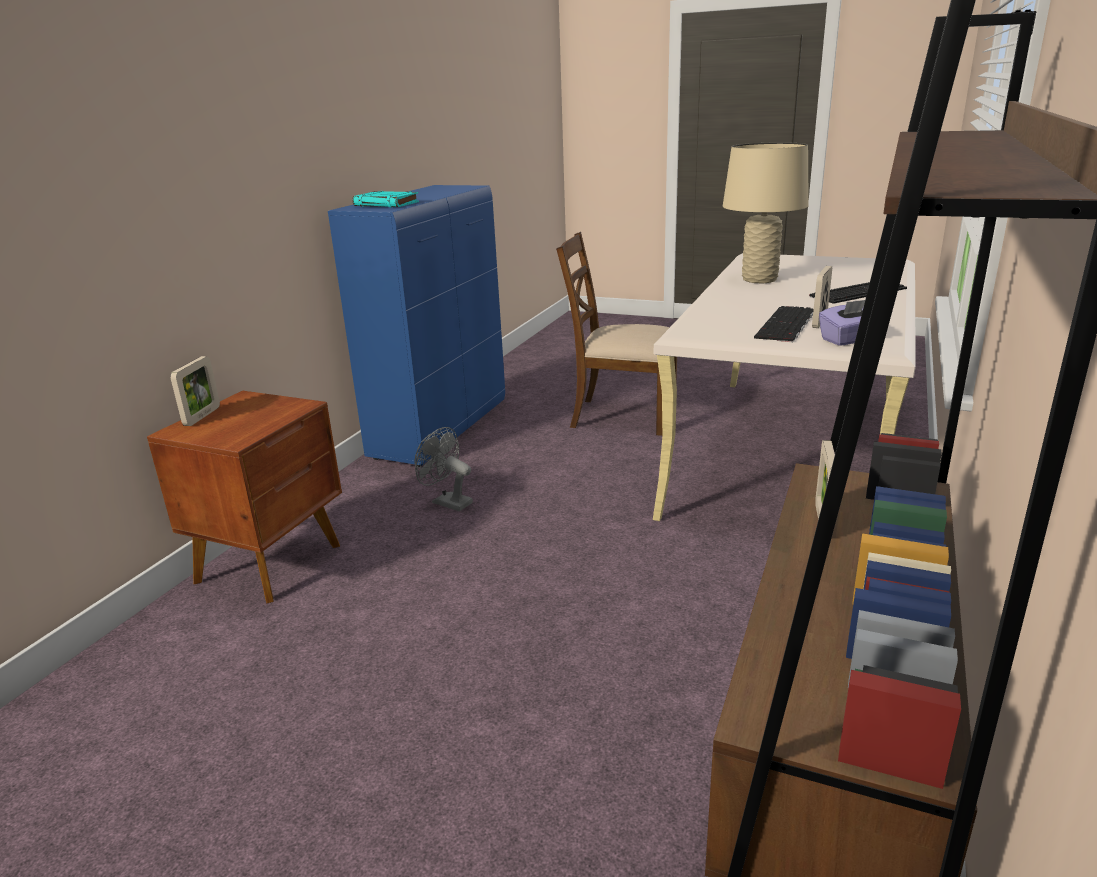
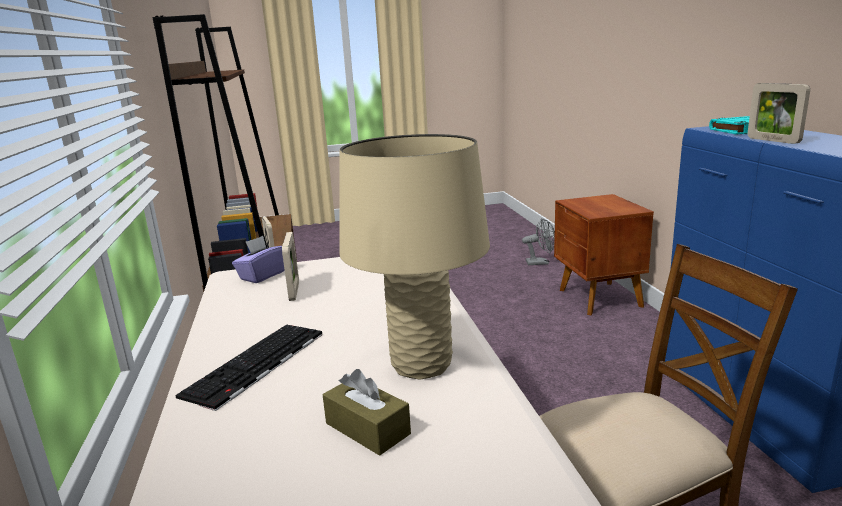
camera: 145 degrees right, 5 degrees down
(202, 416) = (620, 201): picture frame -> picture frame (773, 140)
(447, 502) = (588, 356): grey fan -> grey fan (541, 262)
(787, 325) = (324, 280): keyboard -> none
(804, 270) = (367, 428): none -> brown tissue box

